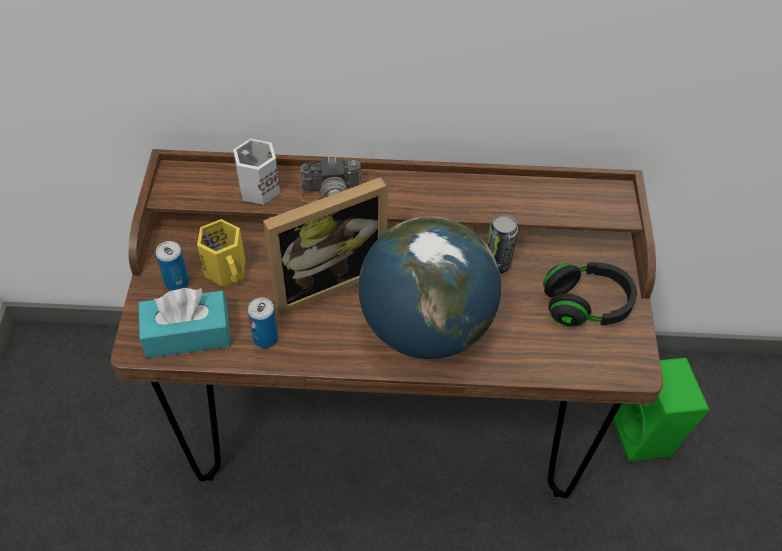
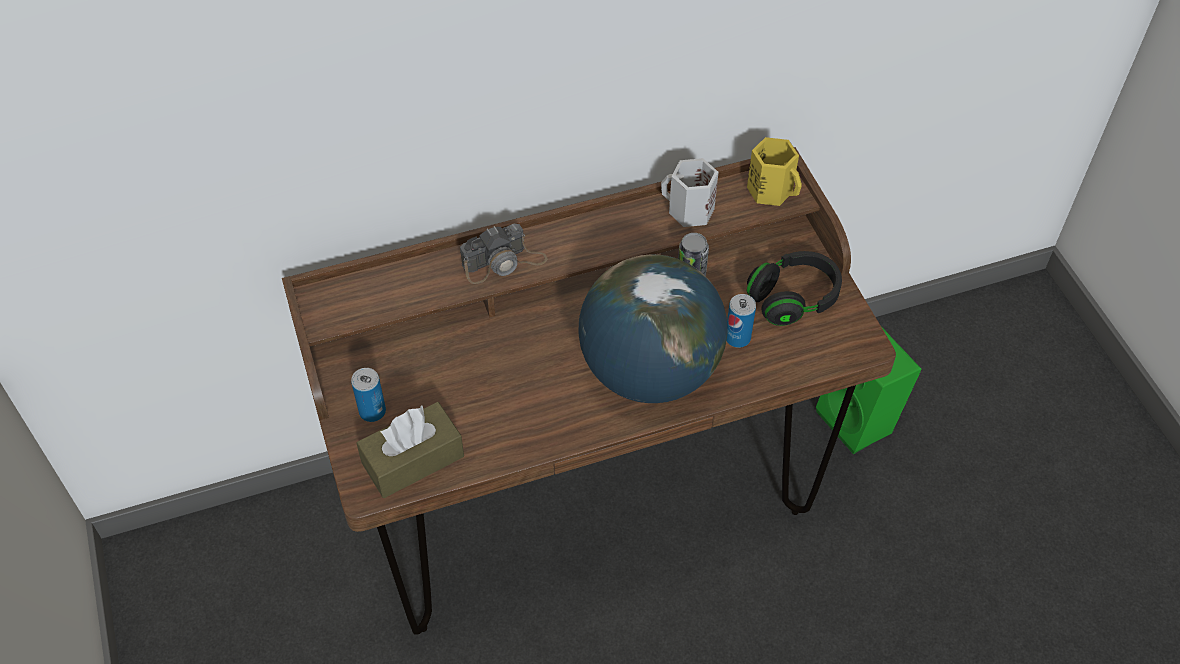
camera: 20 degrees left, 0 degrees up
(187, 334) = (413, 460): turquoise tissue box -> brown tissue box
(227, 269) = (418, 380): yellow mug -> yellow mug (772, 190)
(257, 188) = (417, 285): white mug -> white mug (689, 211)
(265, 338) = (496, 437): can -> can (737, 338)
(325, 279) = (526, 357): picture frame -> none

